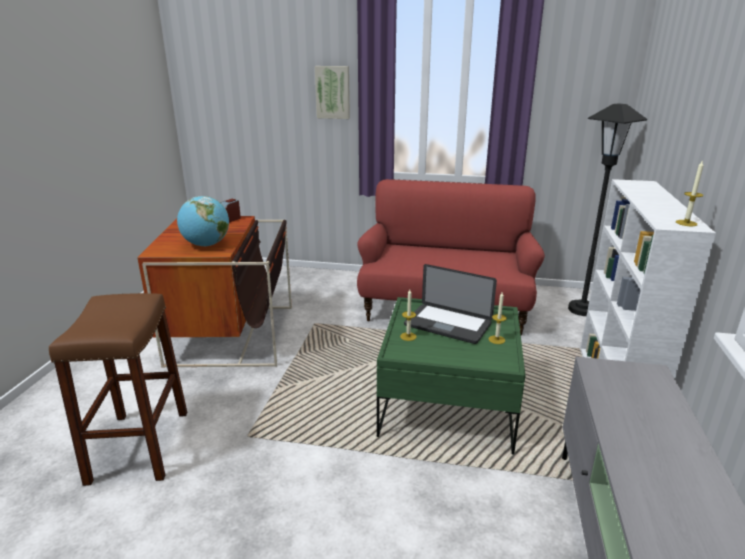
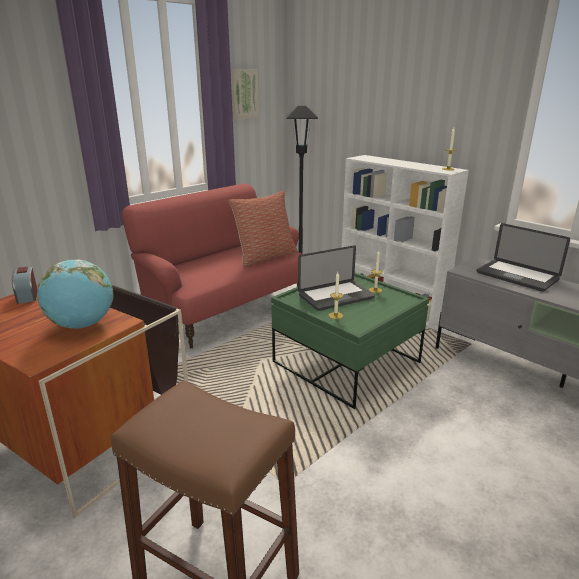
camera: 55 degrees left, 0 degrees up
(333, 92) = (33, 117): picture -> picture (243, 94)
(486, 268) = (265, 256): none -> pillow
(651, 411) = (517, 276): none -> laptop

